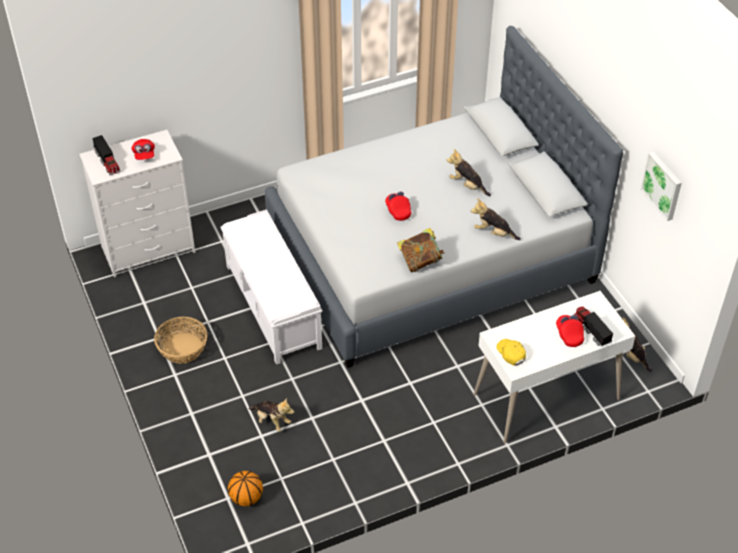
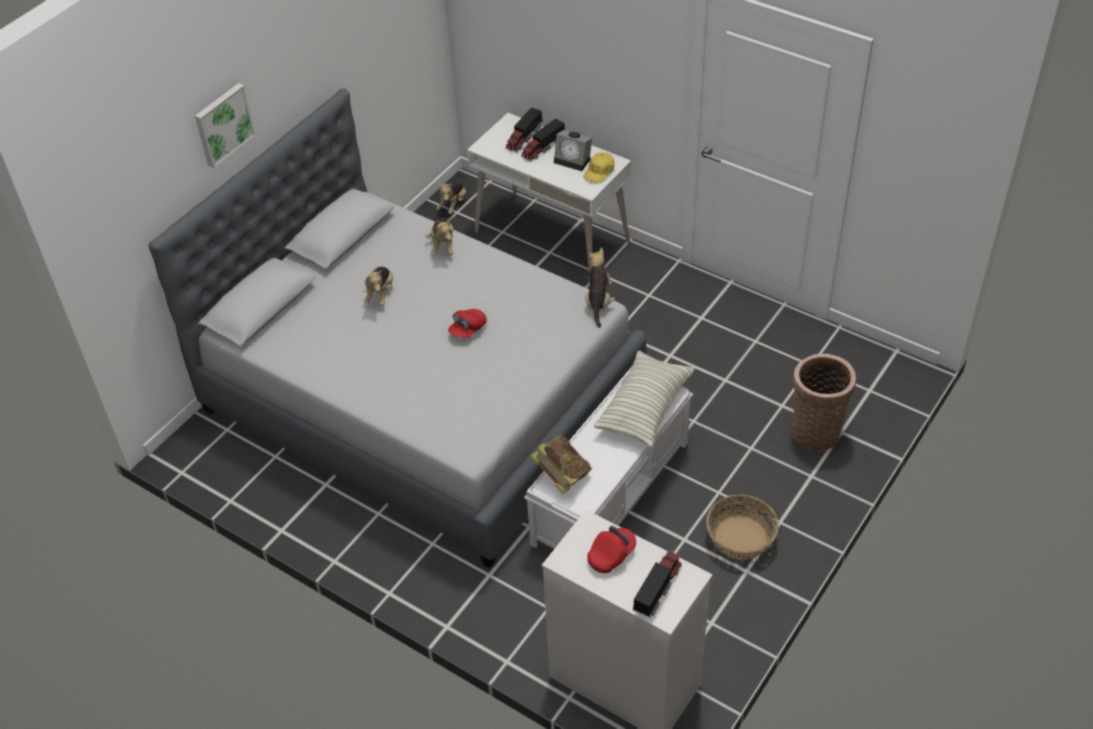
camera: 120 degrees left, 0 degrees up
(223, 440) = (815, 431): none -> basket
(246, 498) = (856, 377): basketball -> none
(272, 420) = (757, 407): plush toy -> plush toy (598, 302)
(277, 289) = (644, 408): none -> pillow
(420, 261) = (532, 278): book -> book (561, 476)
(538, 346) = (574, 160): none -> alarm clock
(569, 335) = (543, 147): red cap -> toy truck
(663, 185) = (381, 47): picture -> picture (223, 124)

